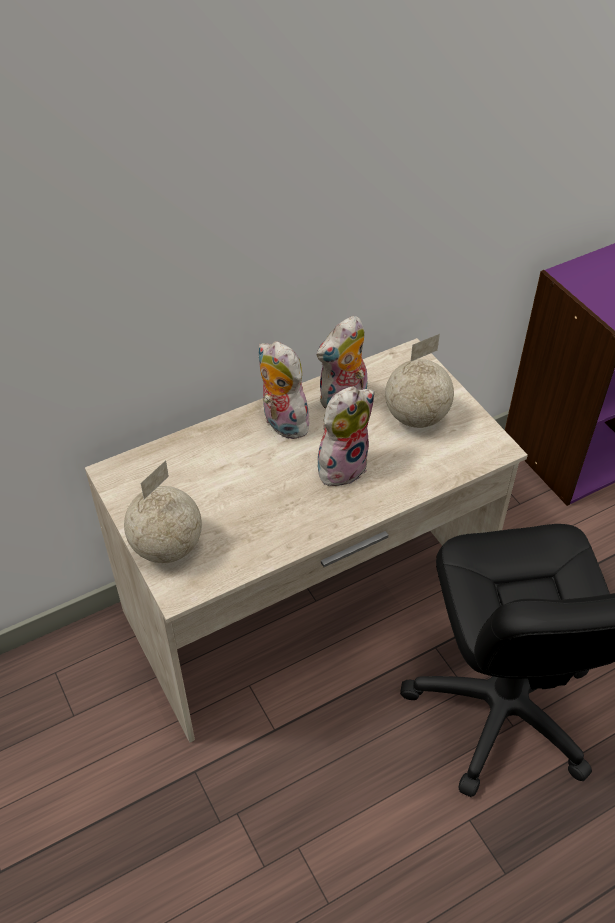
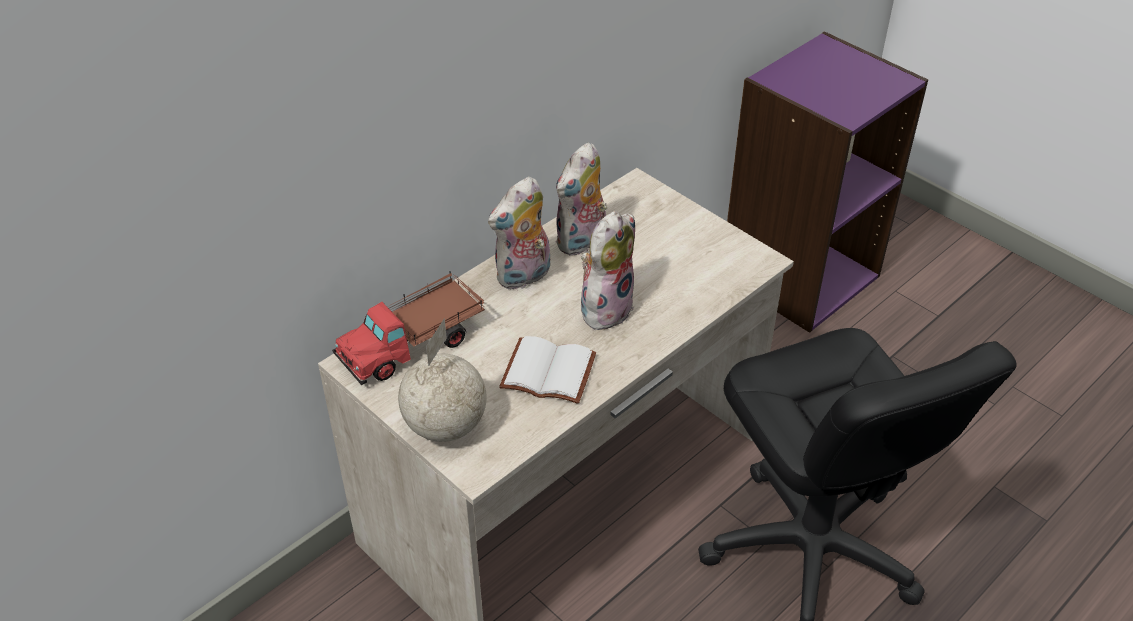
camera: 15 degrees left, 5 degrees down
(168, 466) = (414, 344): none -> toy truck
(268, 517) = (546, 374): none -> white book
(281, 423) = (524, 277): plush toy -> plush toy turned 75 degrees counterclockwise
(417, 417) = (667, 245): globe -> none

